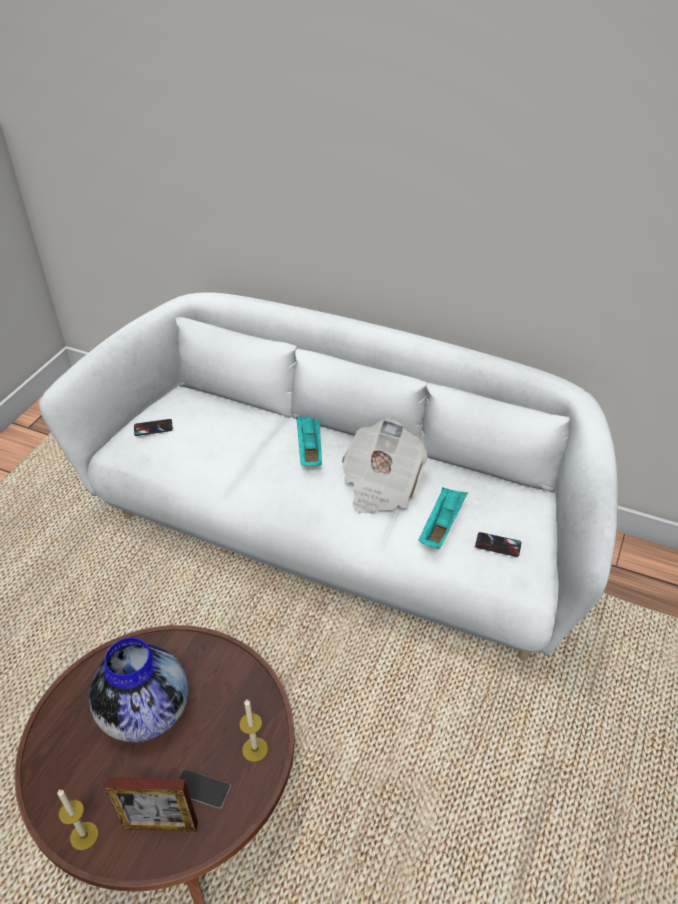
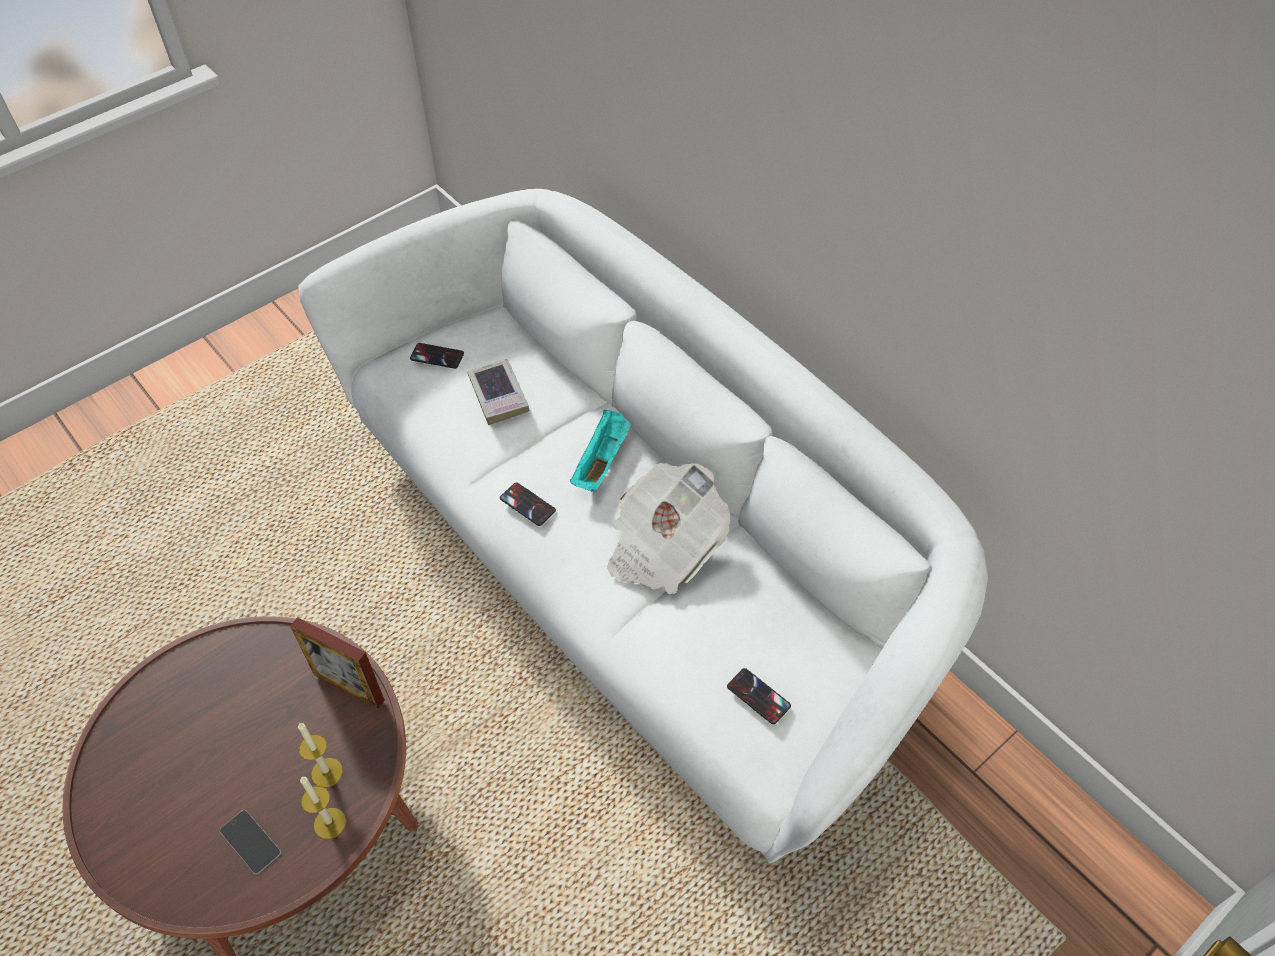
camera: 25 degrees right, 10 degrees up
(84, 836) = (111, 835): candle -> candle (327, 772)
(145, 711) = (244, 721): vase -> none
(160, 825) = (188, 862): picture frame -> picture frame (349, 687)
(213, 436) = (498, 395): none -> book
(275, 492) = (527, 504): none -> phone
(441, 526) = (702, 638): turquoise tray -> none

